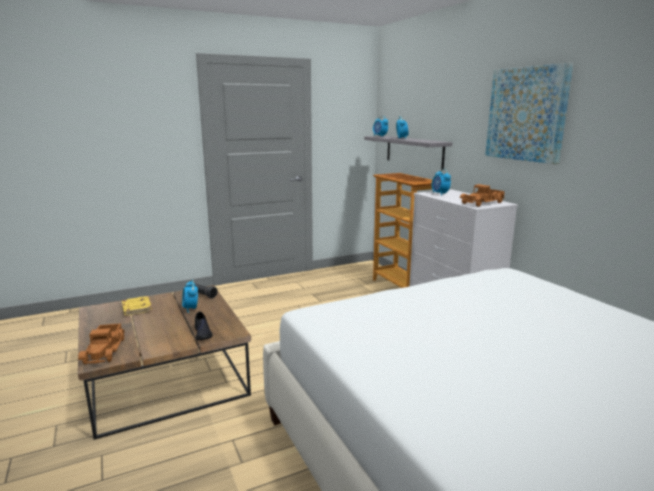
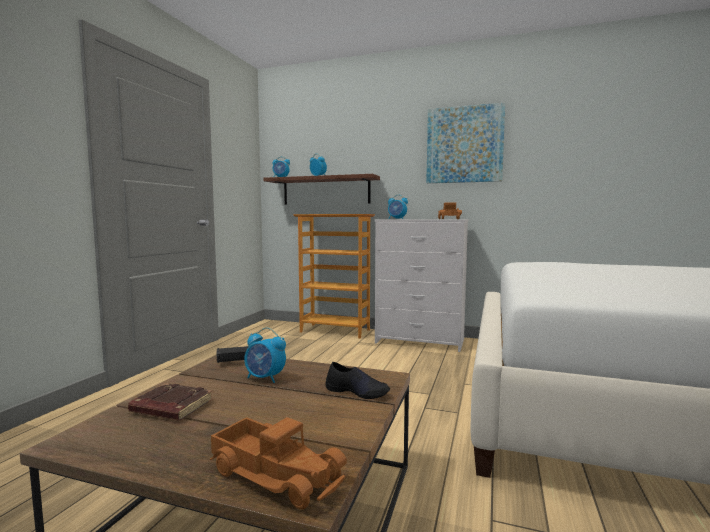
camera: 45 degrees left, 10 degrees down
(136, 308) = (170, 407): yellow book -> brown book
(414, 151) = (326, 191): grey shelf -> brown shelf

